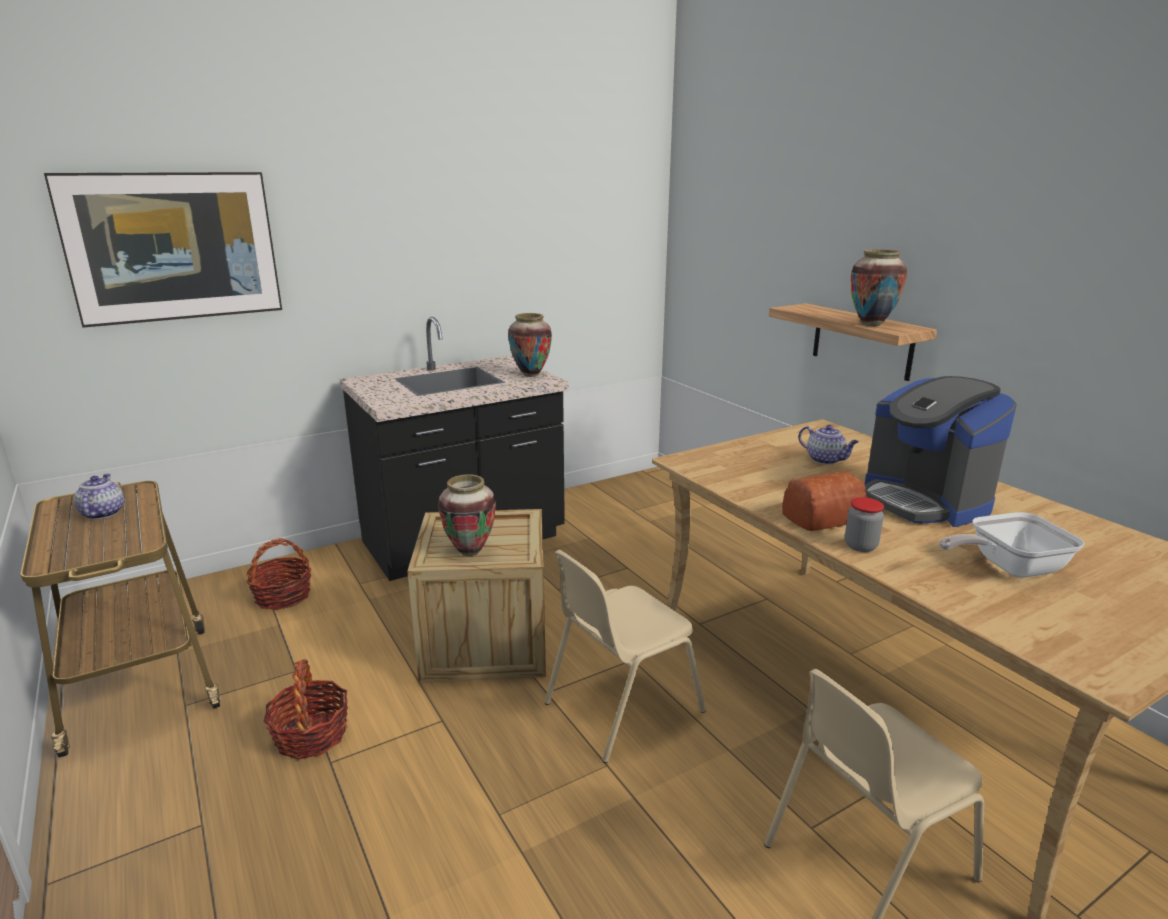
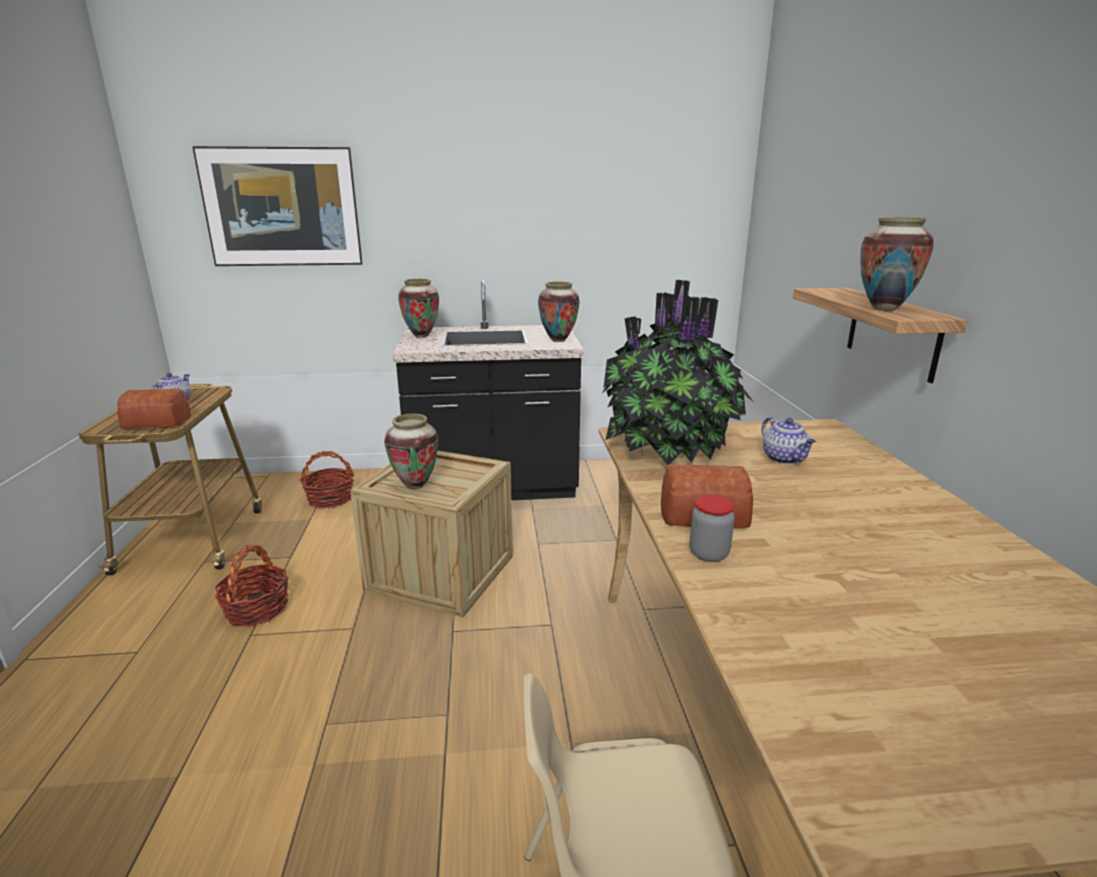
camera: 25 degrees right, 0 degrees up
(118, 540) = (156, 422): none -> bread
(375, 387) = (421, 336): none -> vase
(620, 707) = (503, 665): beige chair -> none
(738, 470) = (671, 452): none -> potted plant
(924, 501) = (856, 523): coffee machine -> none
(1008, 567) = (878, 626): frying pan -> none

